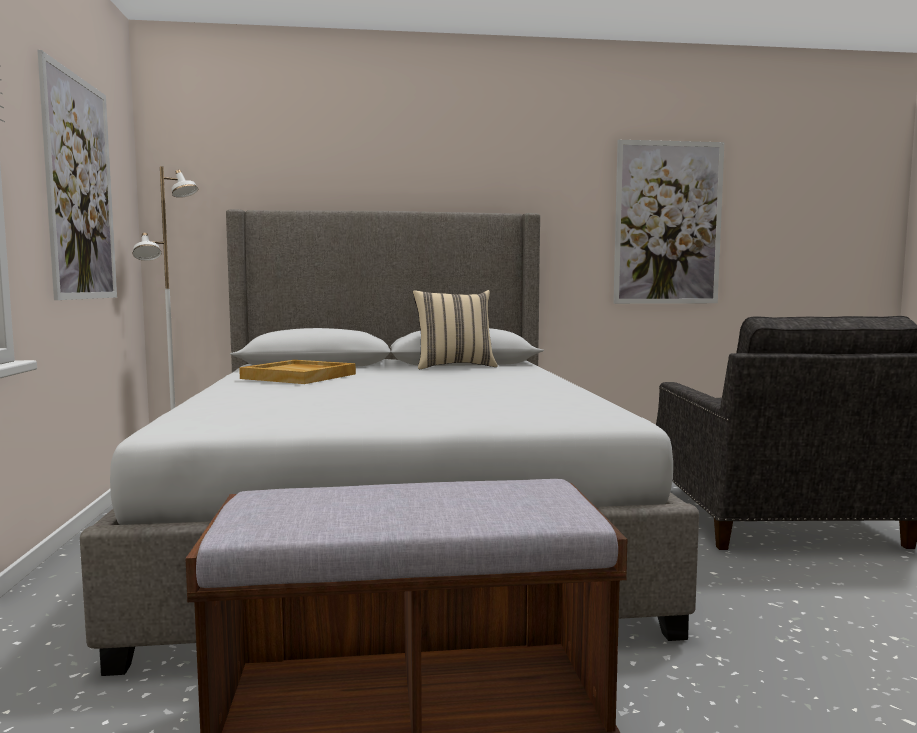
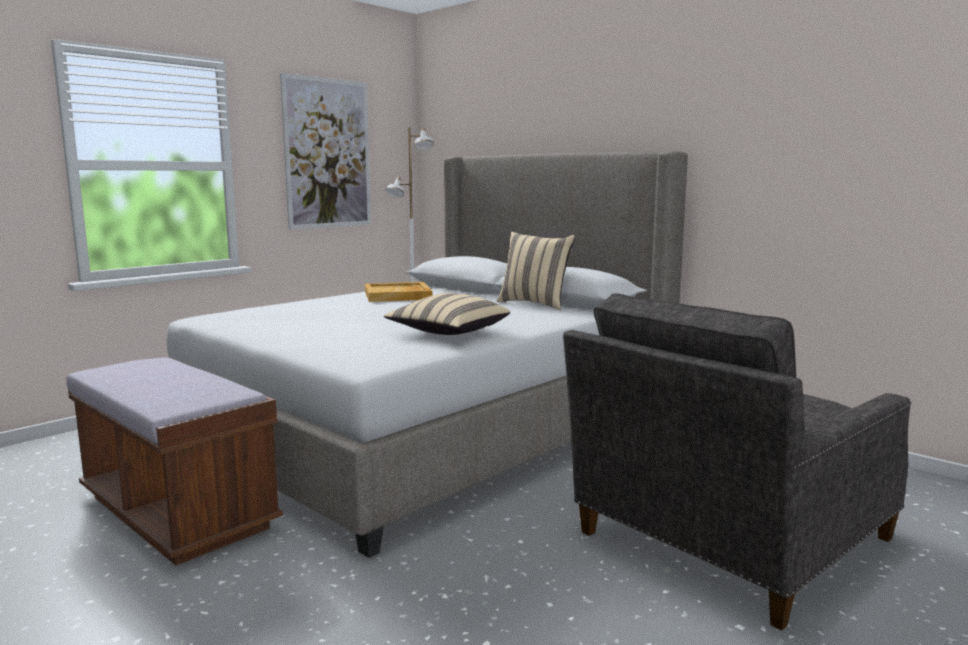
camera: 50 degrees right, 5 degrees up
(527, 390) = (448, 333): none -> beige pillow
(668, 223) = (859, 155): picture -> none

